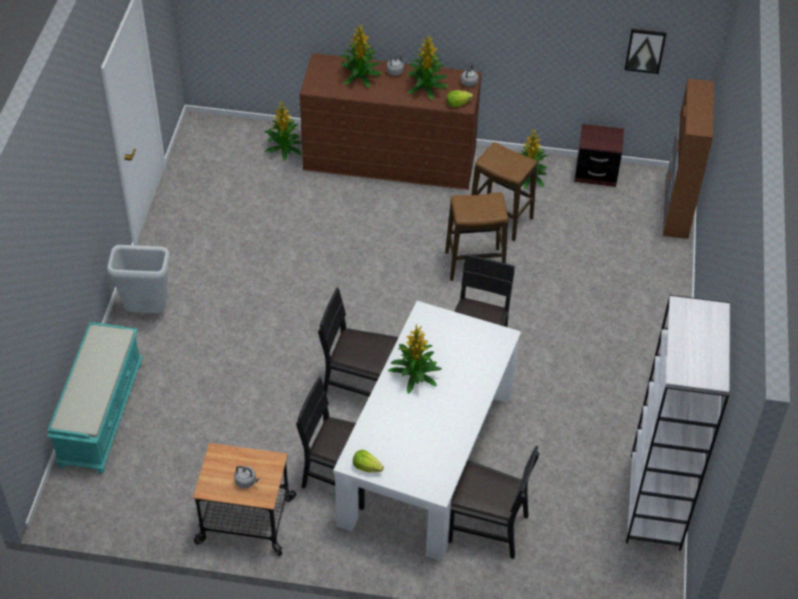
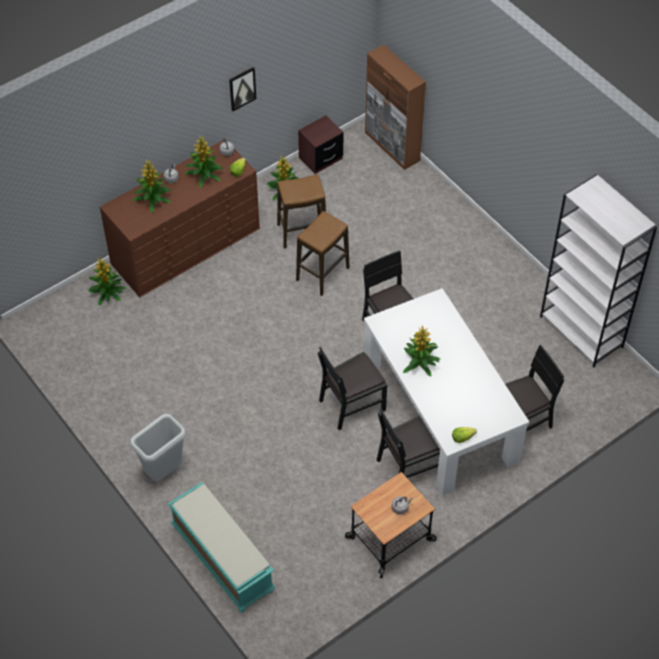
camera: 45 degrees left, 5 degrees up
(645, 50) = (328, 51): picture -> picture (242, 88)

